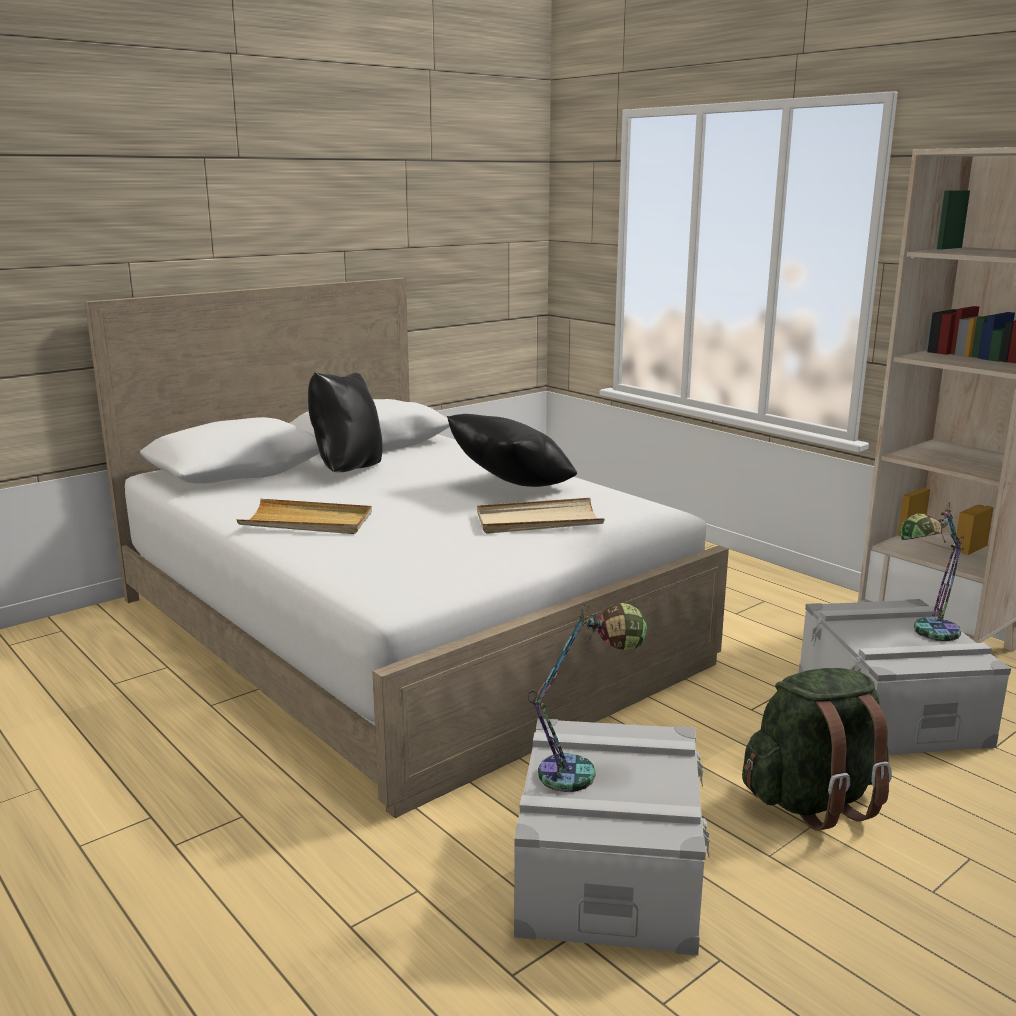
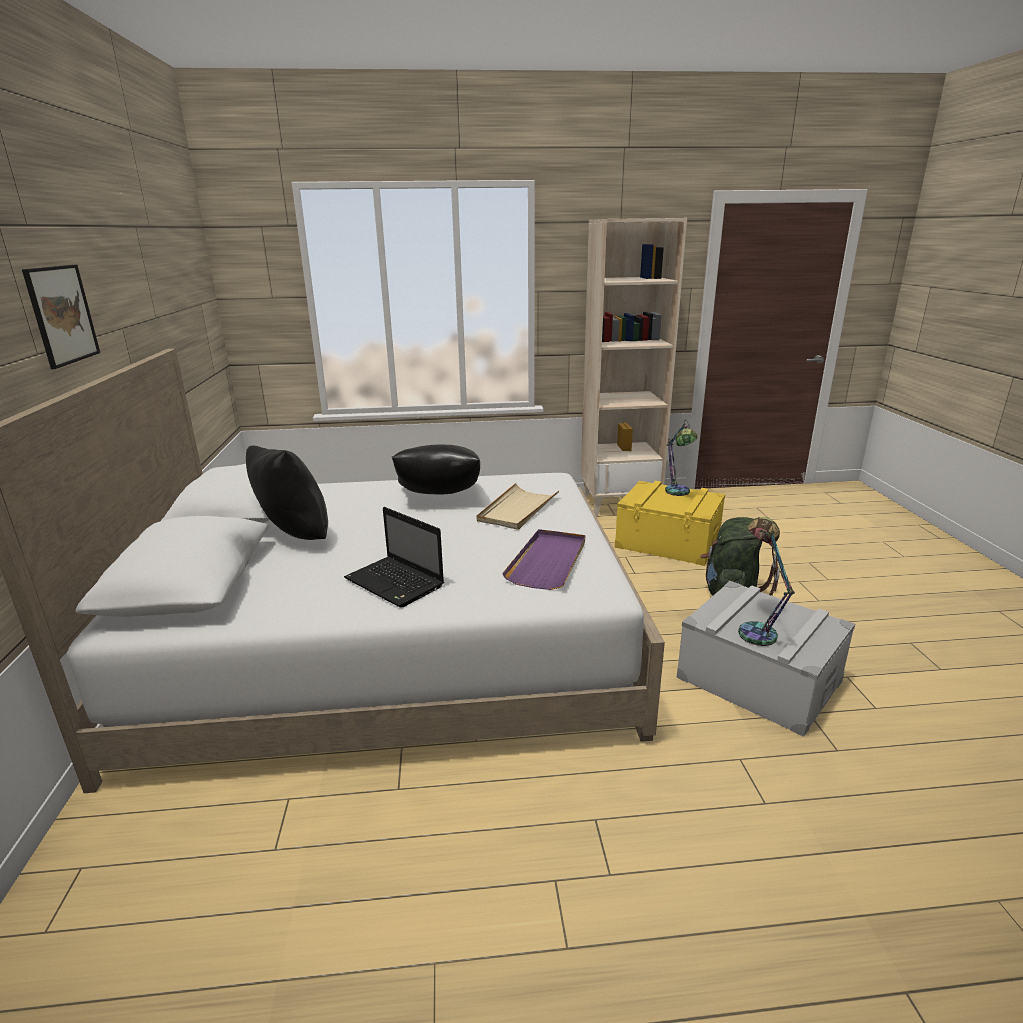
camera: 55 degrees left, 5 degrees up
(252, 230) = (62, 315): none -> picture
(307, 522) = (396, 583): beige tray -> laptop
(427, 562) = (548, 562): none -> purple tray
(891, 709) = (668, 541): grey storage box -> yellow storage box

